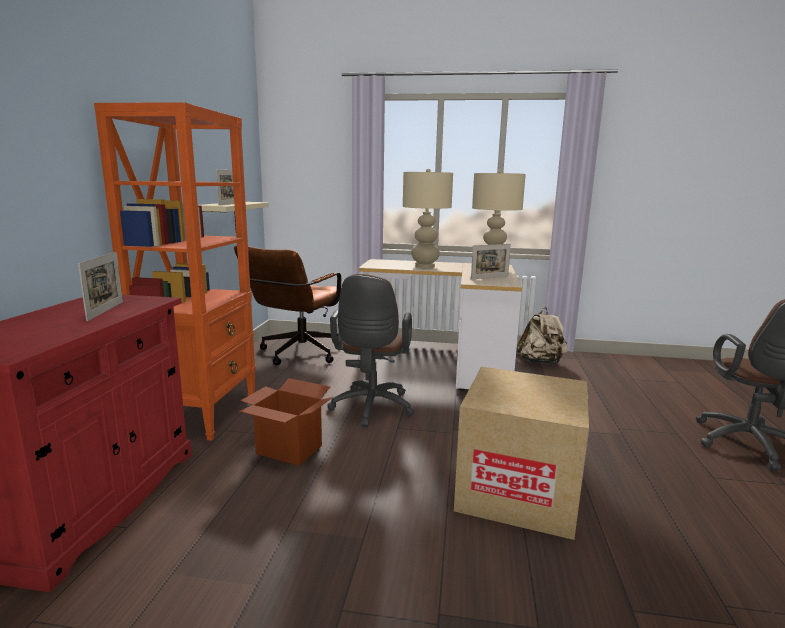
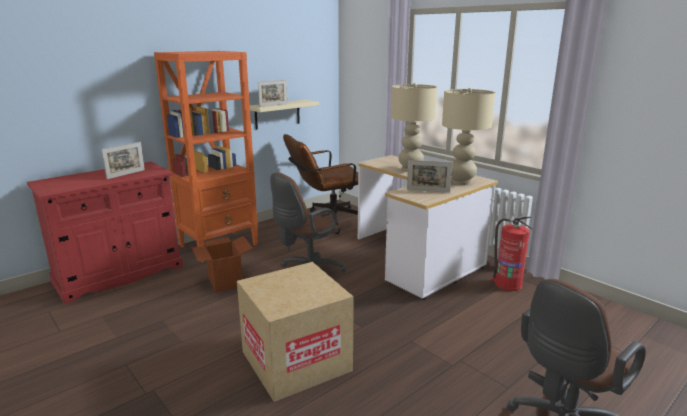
camera: 40 degrees right, 5 degrees up
(541, 362) = (507, 284): beige backpack -> fire extinguisher

